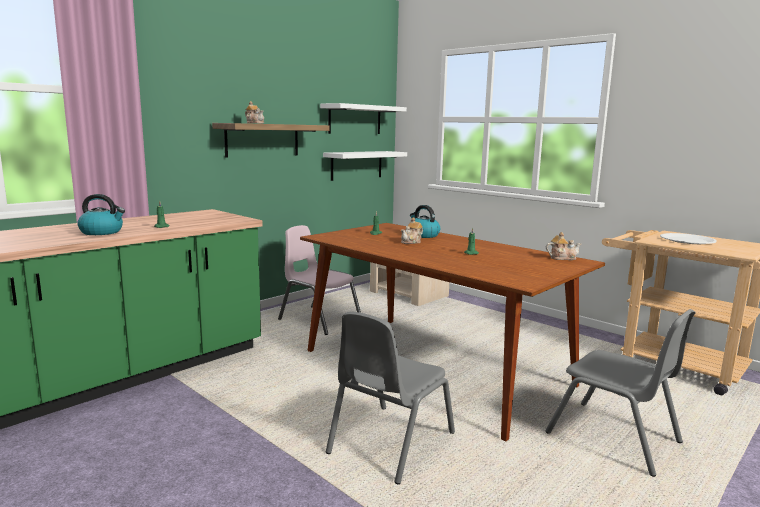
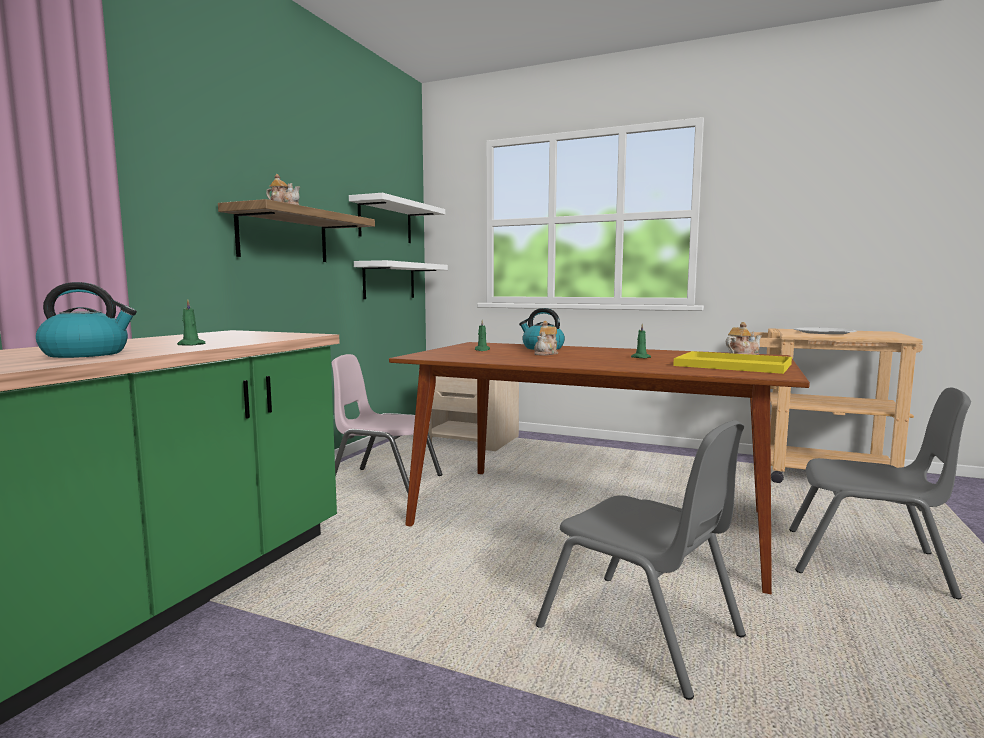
camera: 20 degrees left, 5 degrees down
(390, 442) = (640, 631): grey chair -> grey chair turned 60 degrees counterclockwise
(523, 269) = (735, 365): none -> yellow tray

